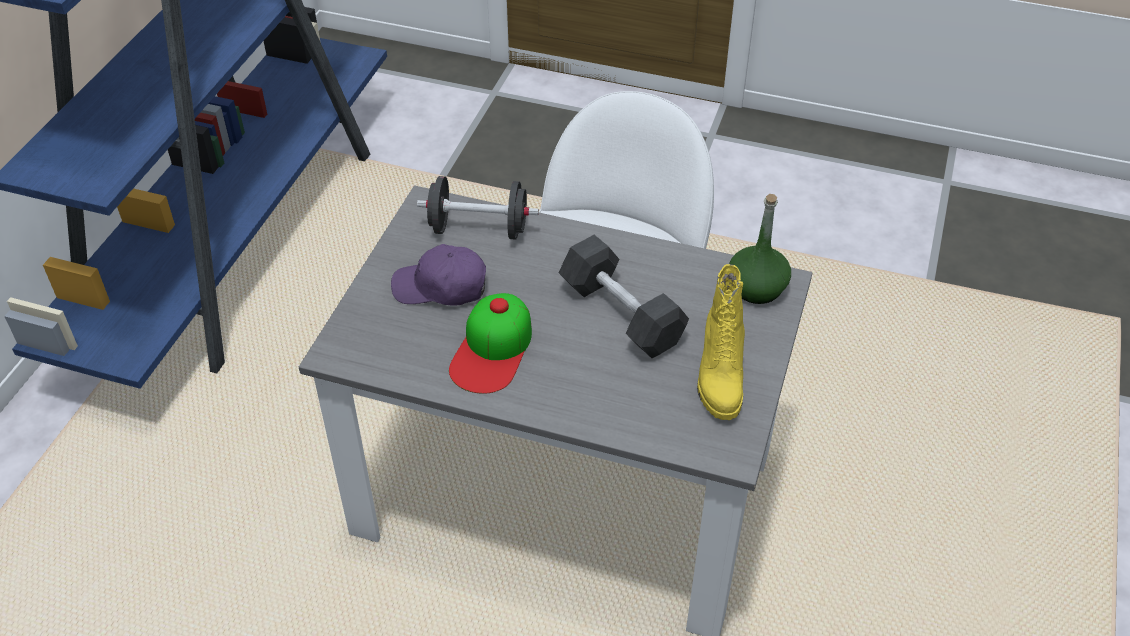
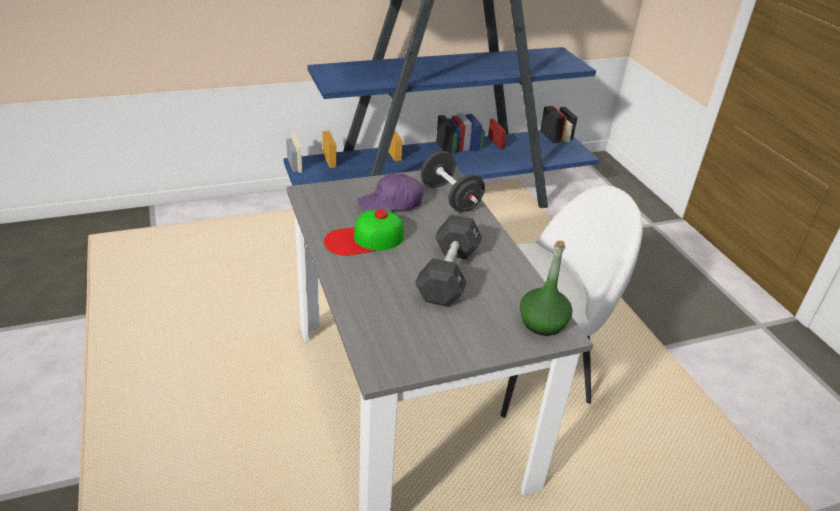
camera: 50 degrees right, 10 degrees down
(441, 287) = (391, 204): purple cap -> purple cap turned 75 degrees counterclockwise
(718, 378) = (441, 338): yellow boot -> none

